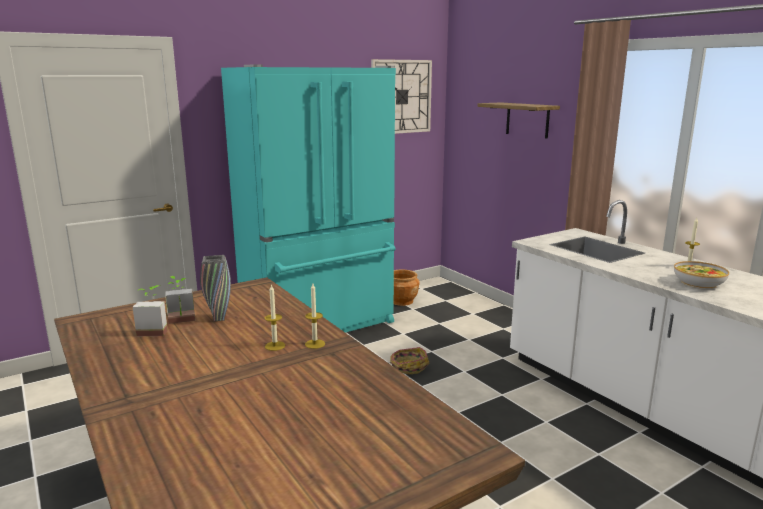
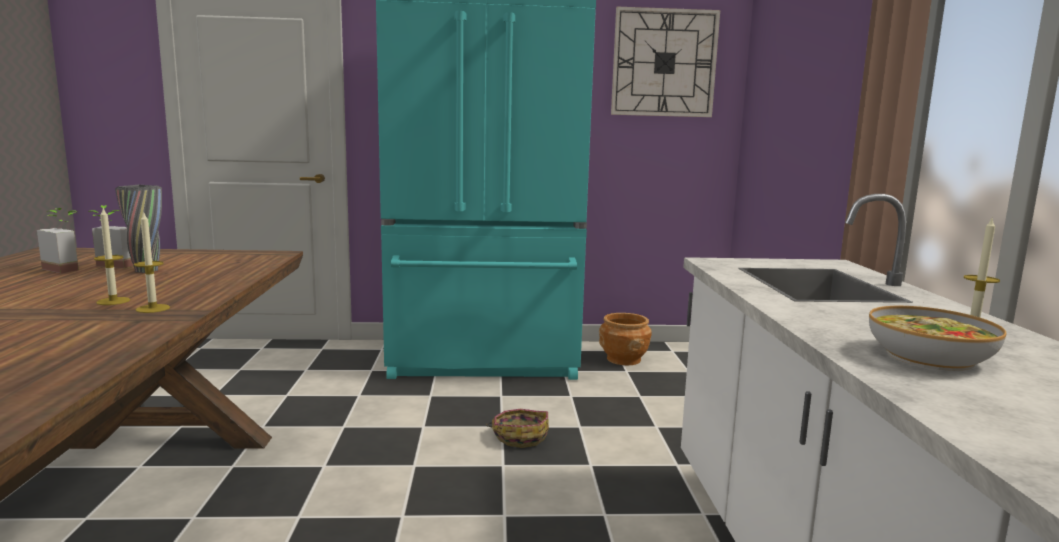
camera: 30 degrees right, 5 degrees down
(527, 120) = (822, 81): shelf -> none

